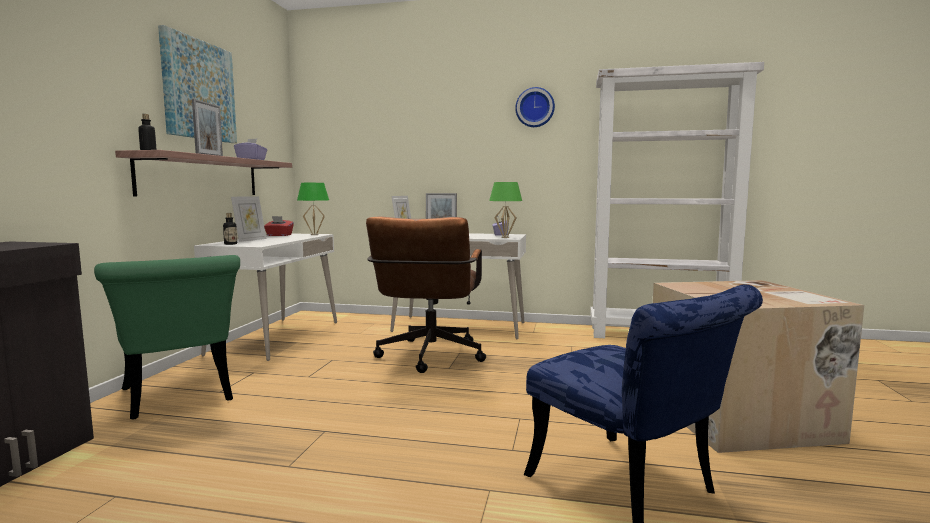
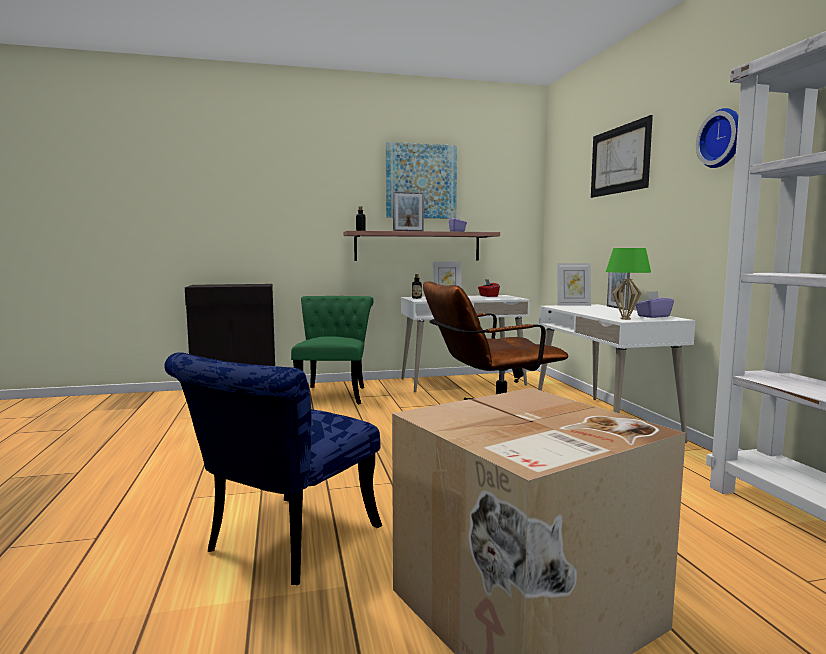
camera: 65 degrees right, 0 degrees up
(180, 398) = (334, 393): green chair -> green chair turned 150 degrees clockwise
(314, 235) = (510, 298): green table lamp -> none
(420, 106) = (619, 160): none -> picture

